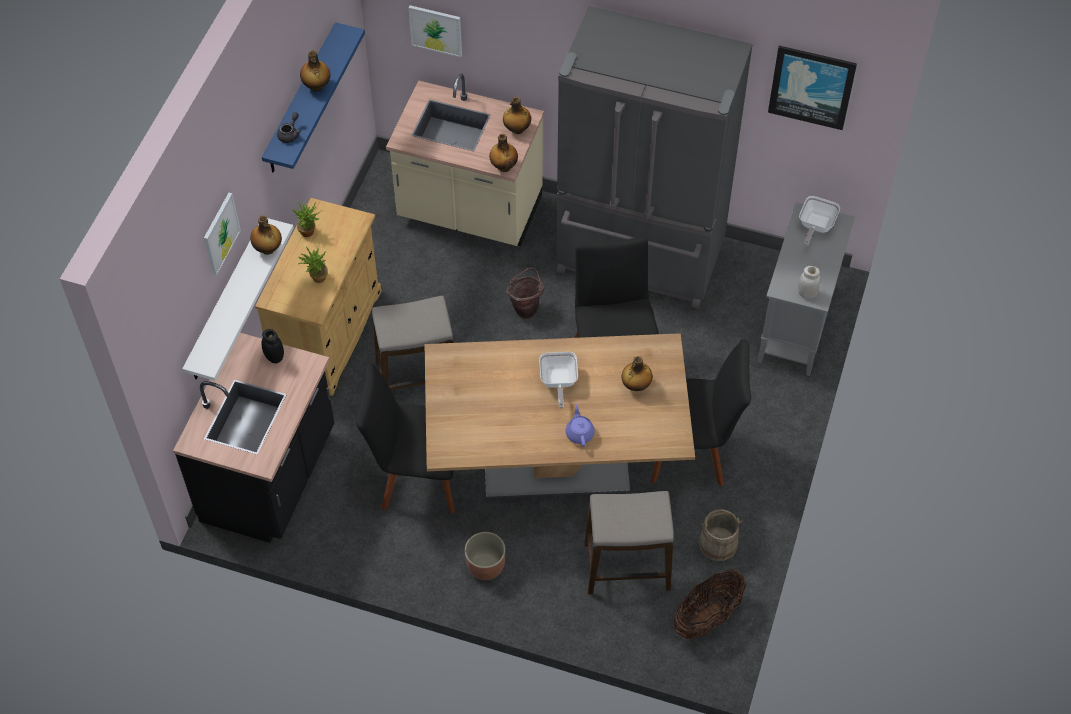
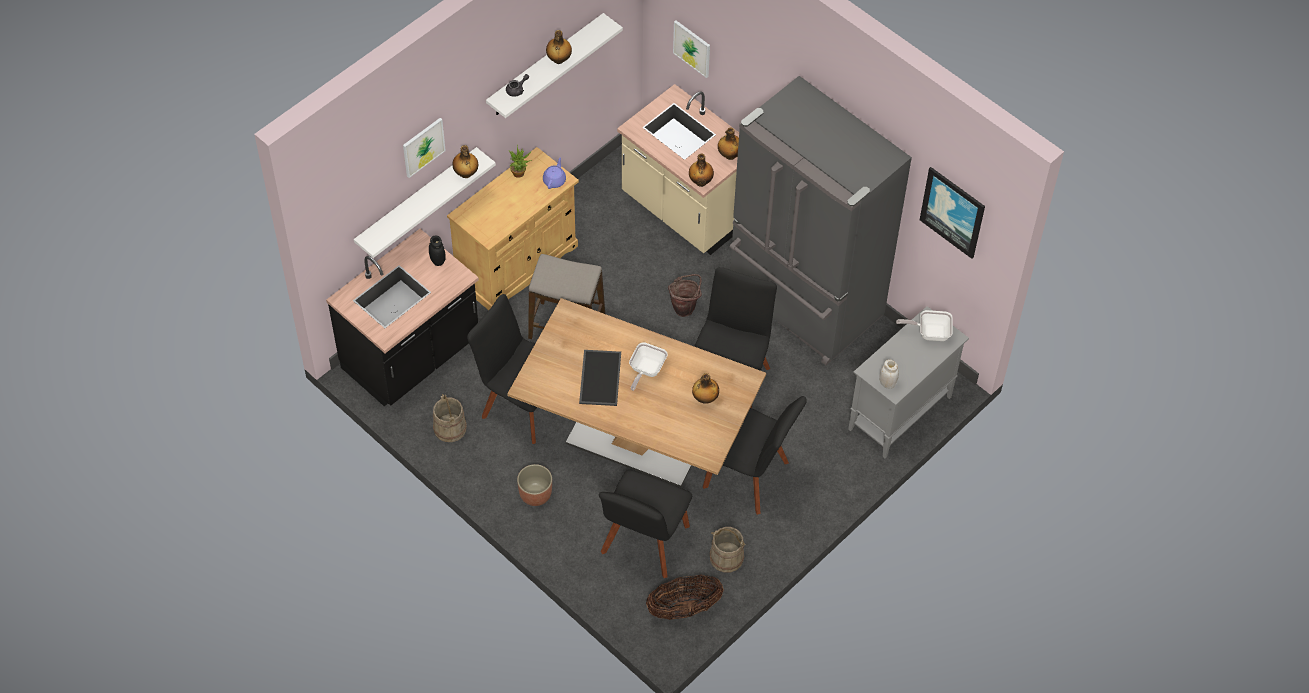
camera: 25 degrees right, 0 degrees up
(301, 100) = (545, 66): blue shelf -> white shelf
(316, 278) = (505, 212): potted plant -> none
(354, 535) = (449, 428): none -> beige bucket
(514, 410) = (599, 377): none -> tray
(579, 433) = (639, 416): purple teapot -> purple teapot (554, 180)
(627, 567) = (644, 543): stool -> black chair
(815, 226) = (929, 332): frying pan -> frying pan turned 45 degrees clockwise

